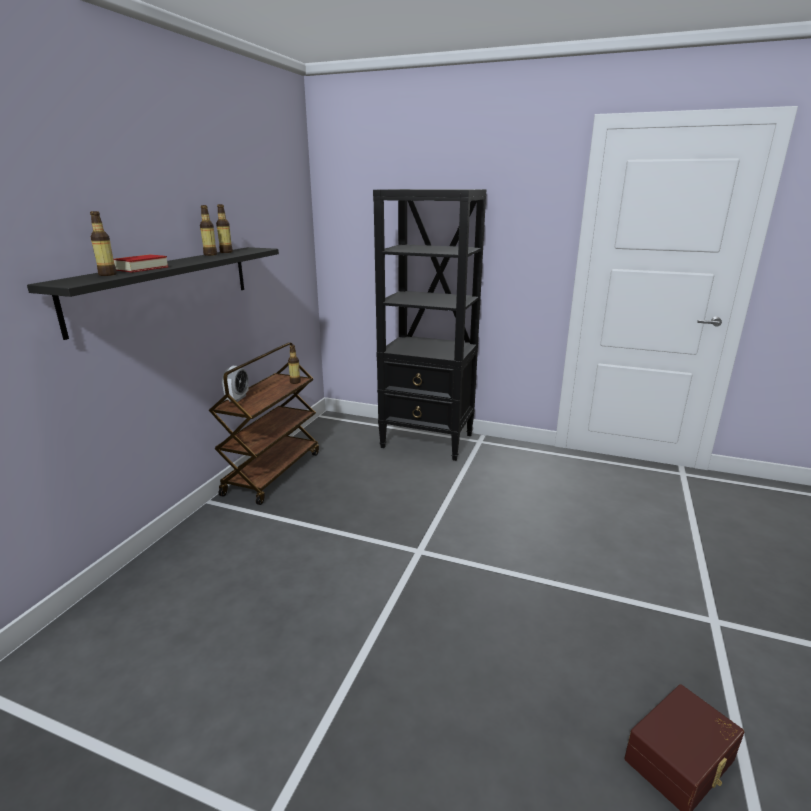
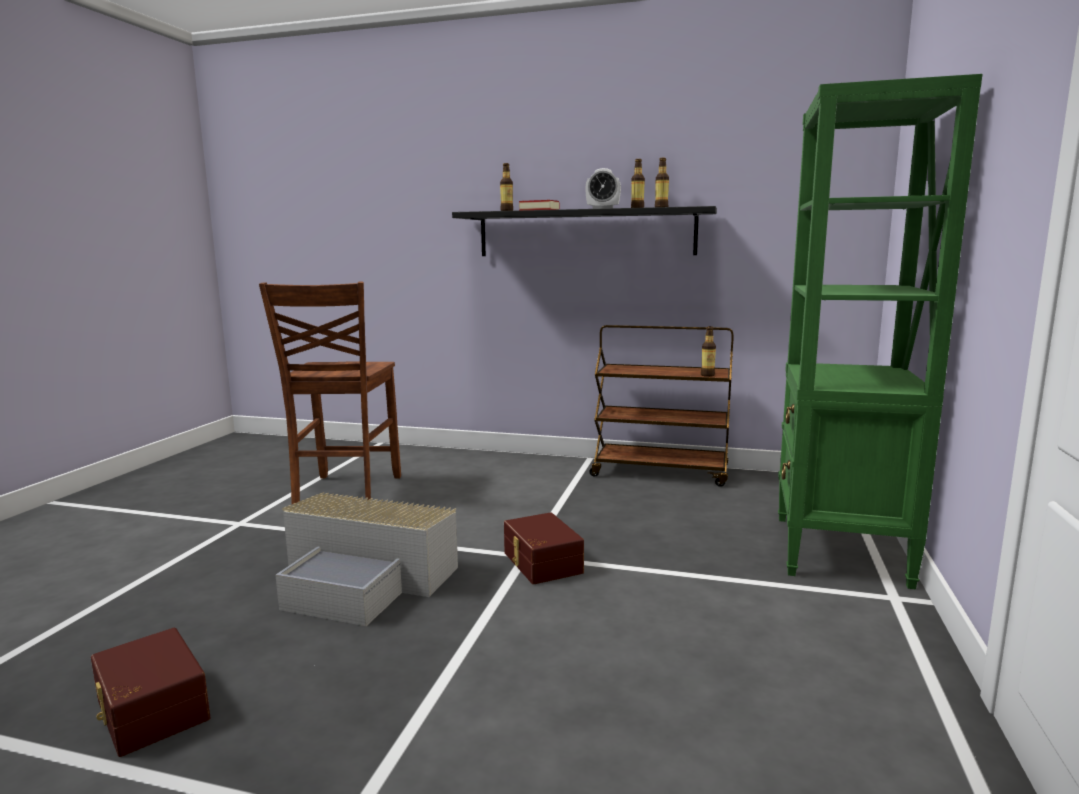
camera: 85 degrees right, 10 degrees down
(206, 699) = (345, 494): none -> brown chair
(237, 398) = (637, 366): alarm clock -> alarm clock (602, 209)
(428, 441) = (839, 551): black bookcase -> green bookcase
(432, 544) = (541, 563): none -> brown storage box
(456, 645) = (366, 580): none -> grey storage box

